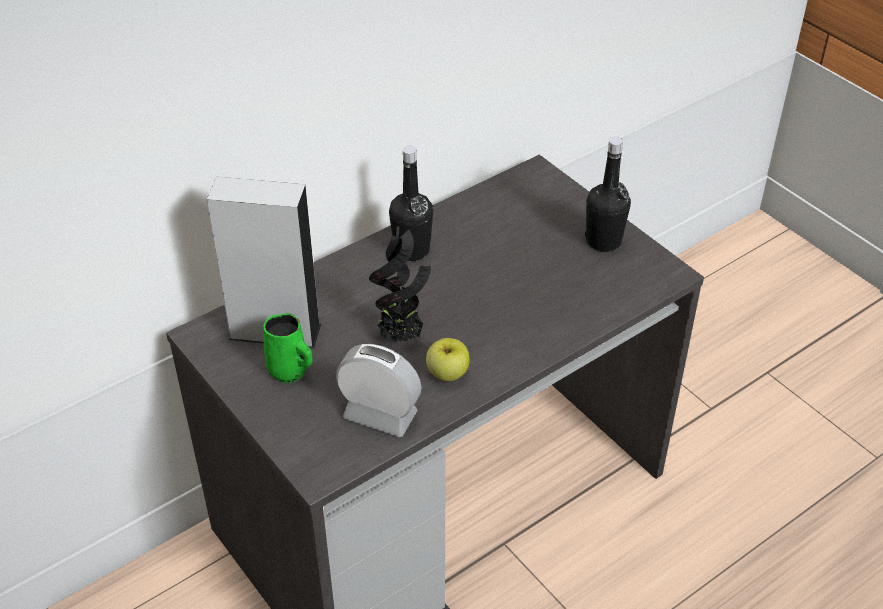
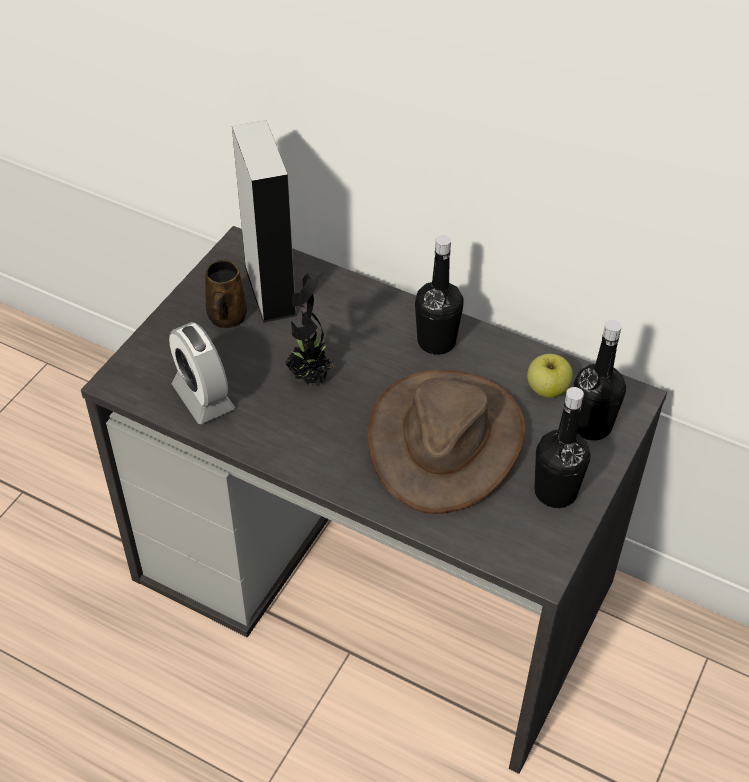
camera: 65 degrees right, 5 degrees up
(290, 371) = (226, 318): green mug -> brown mug
(380, 415) = (203, 397): alarm clock -> alarm clock turned 150 degrees clockwise
(447, 373) = (280, 426): apple -> apple (547, 389)
(520, 281) = (444, 440): none -> brown hat
(550, 201) = (591, 425): none -> black bottle

